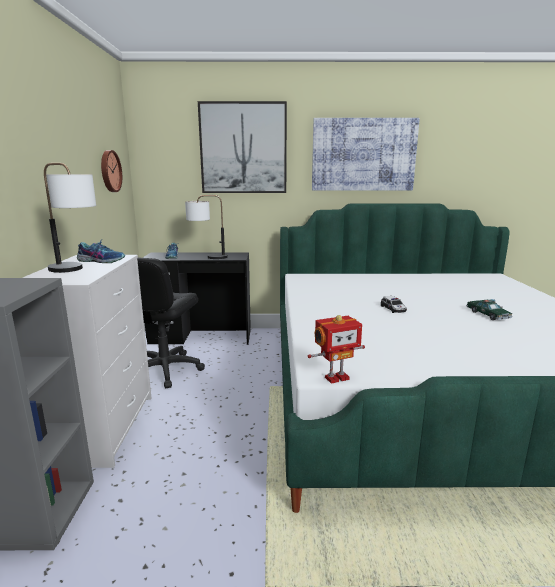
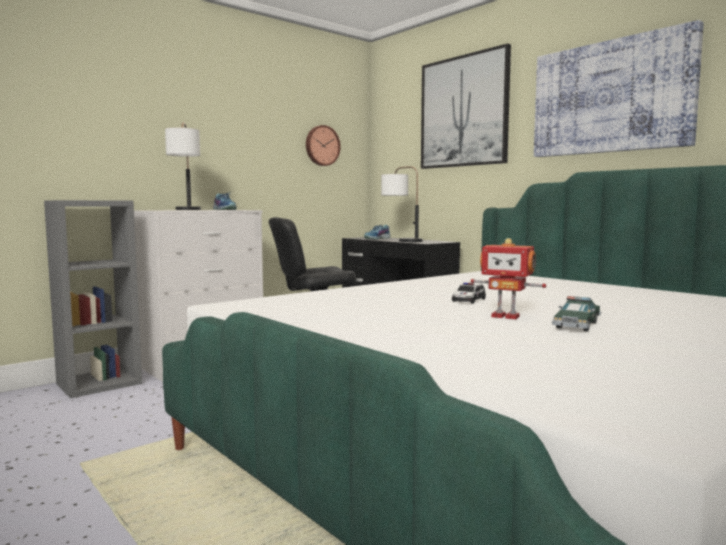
camera: 50 degrees right, 10 degrees down
(336, 377) = (219, 309): toy robot -> toy robot (506, 316)

